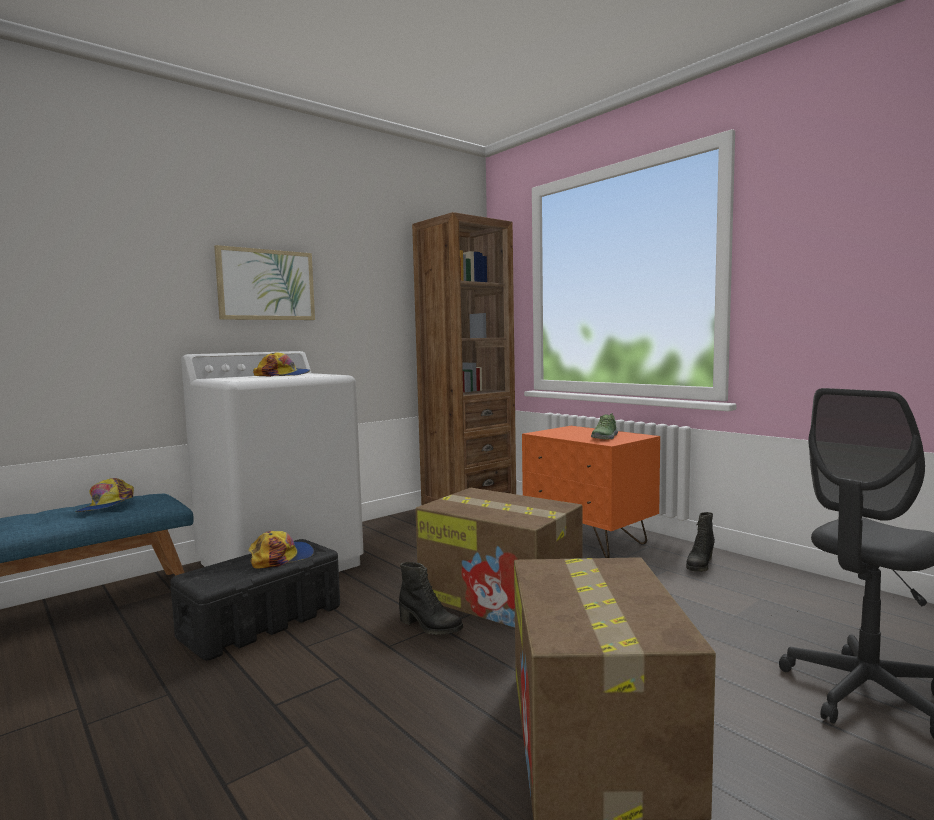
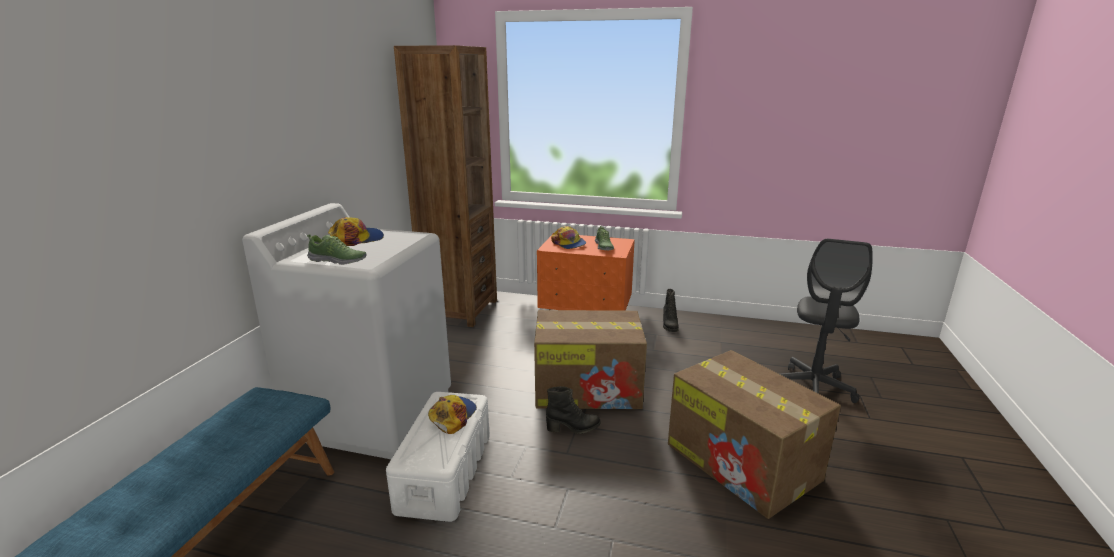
camera: 35 degrees left, 15 degrees up
(107, 506) = (238, 424): cap -> cap (568, 243)
(231, 379) = (338, 261): none -> shoe
(263, 621) = (445, 471): black storage box -> white storage box
(266, 285) = (293, 136): picture -> none

